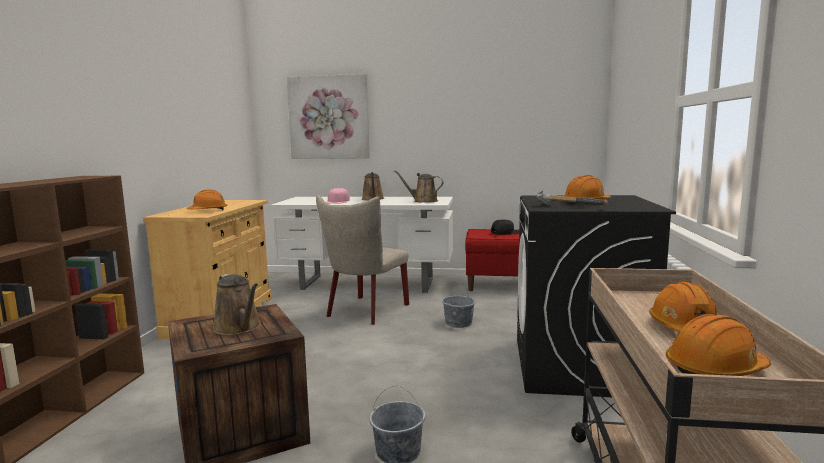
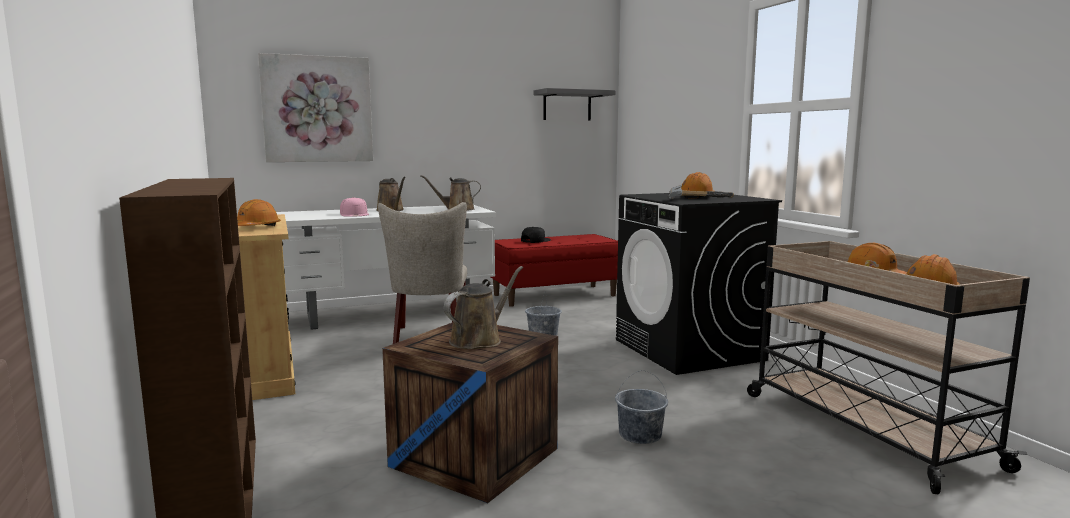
camera: 30 degrees left, 0 degrees up
(239, 328) = (479, 340): brown watering can -> brown watering can turned 75 degrees counterclockwise
(550, 105) = (567, 105): none -> grey shelf

